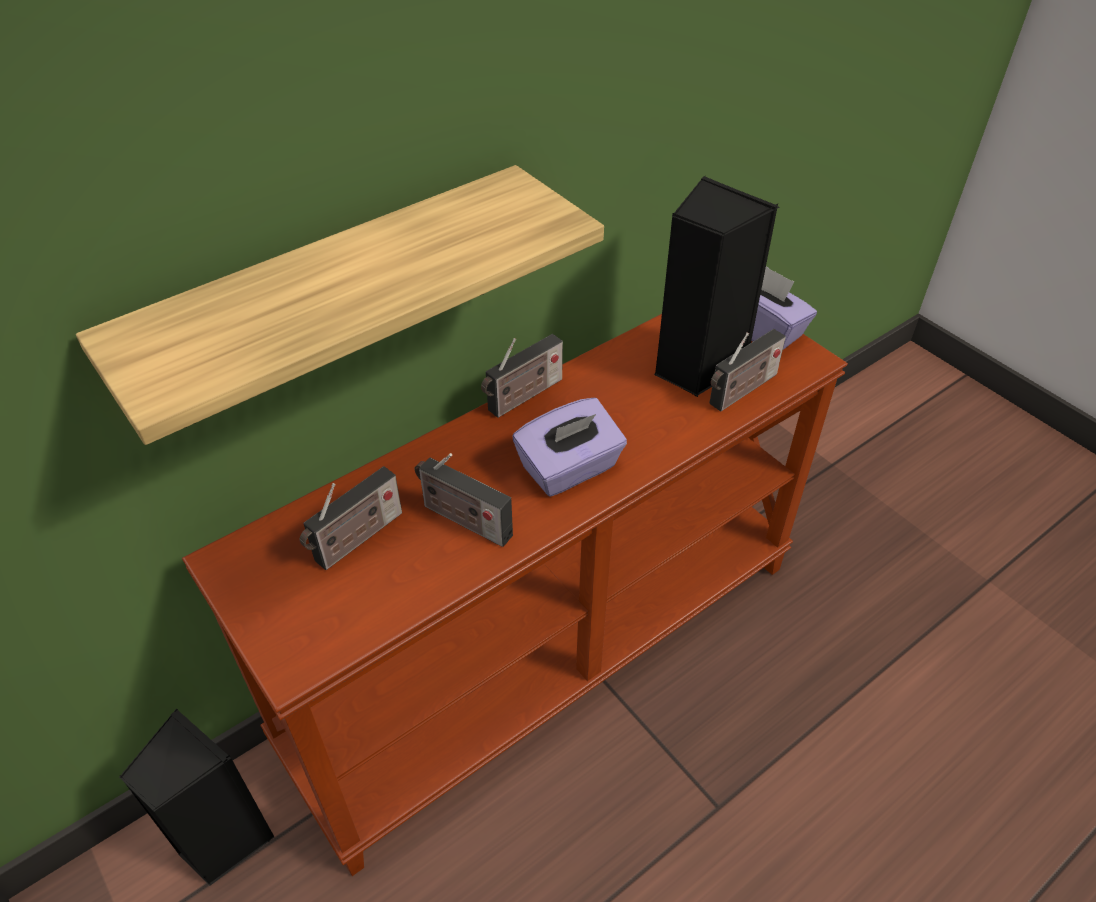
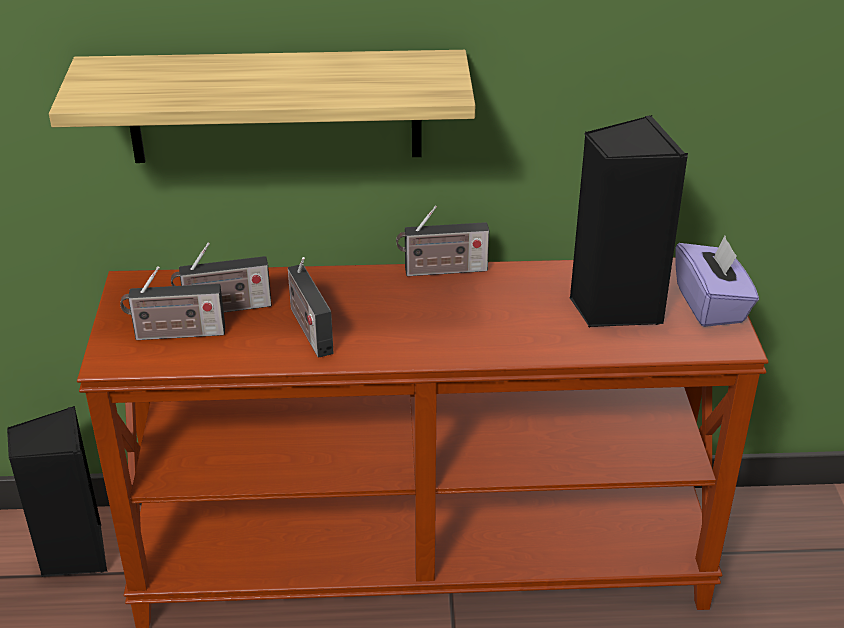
camera: 35 degrees right, 10 degrees down
(570, 469) = (424, 332): purple tissue box -> none
(741, 391) = (634, 340): radio -> radio (175, 334)

